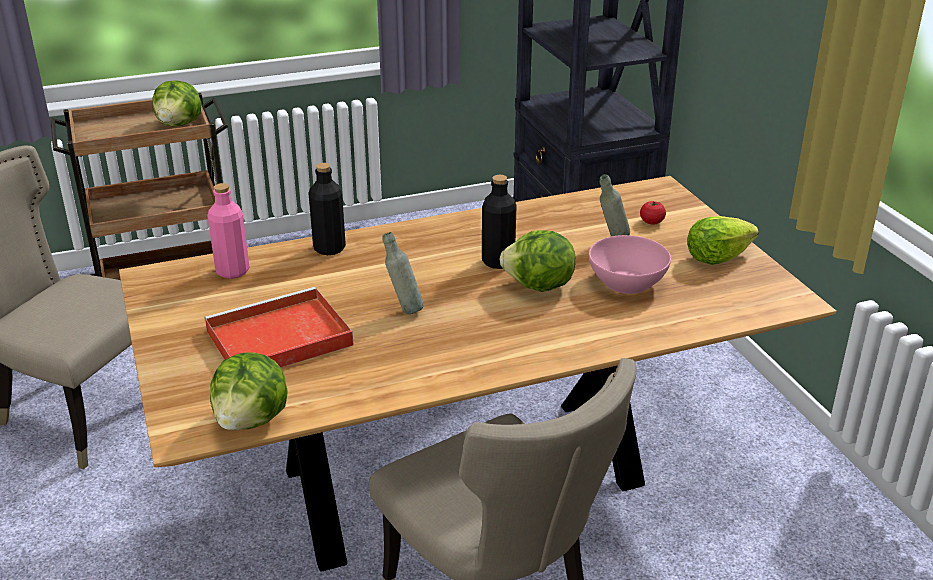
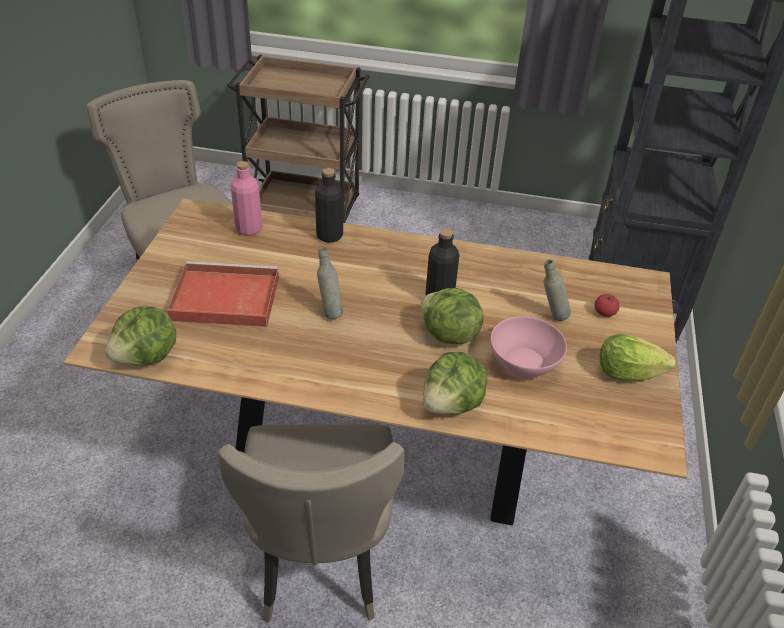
camera: 30 degrees right, 10 degrees up
(180, 125) = (327, 90): lettuce -> lettuce (452, 404)

